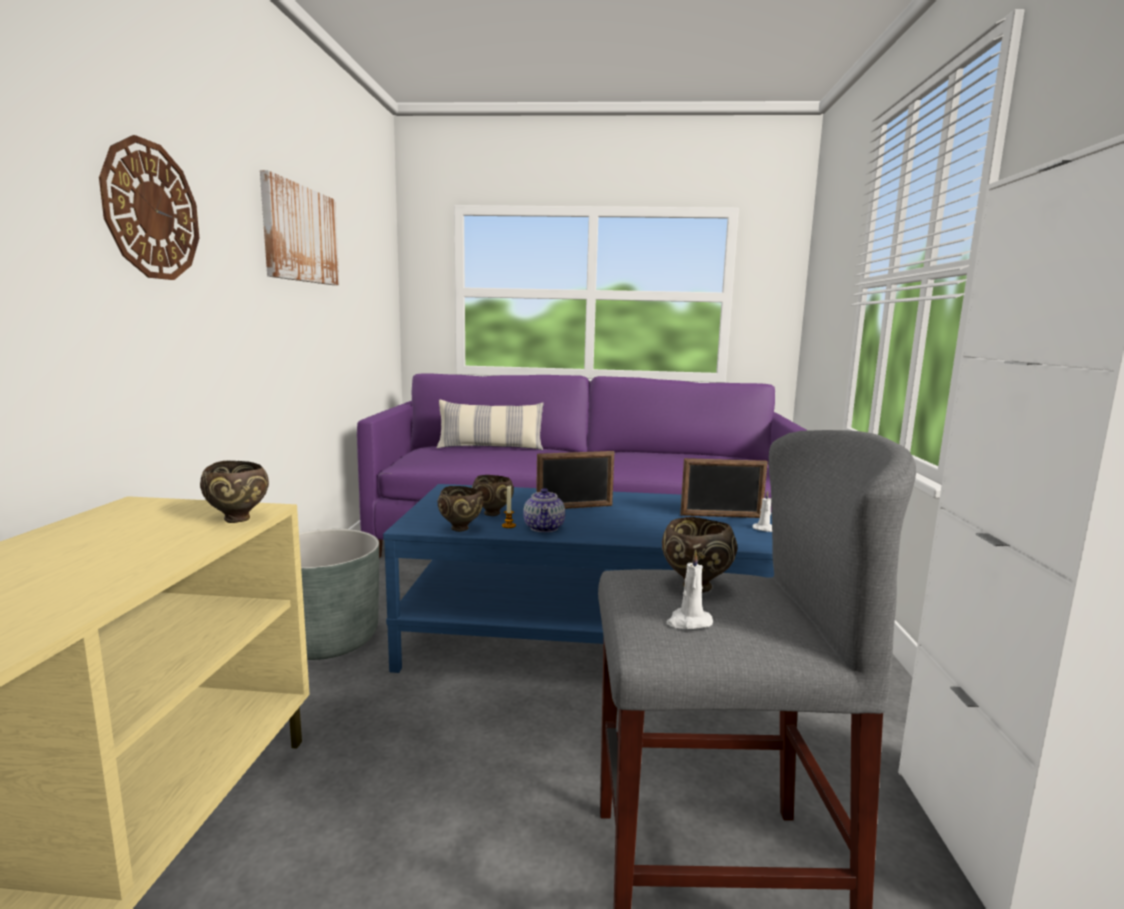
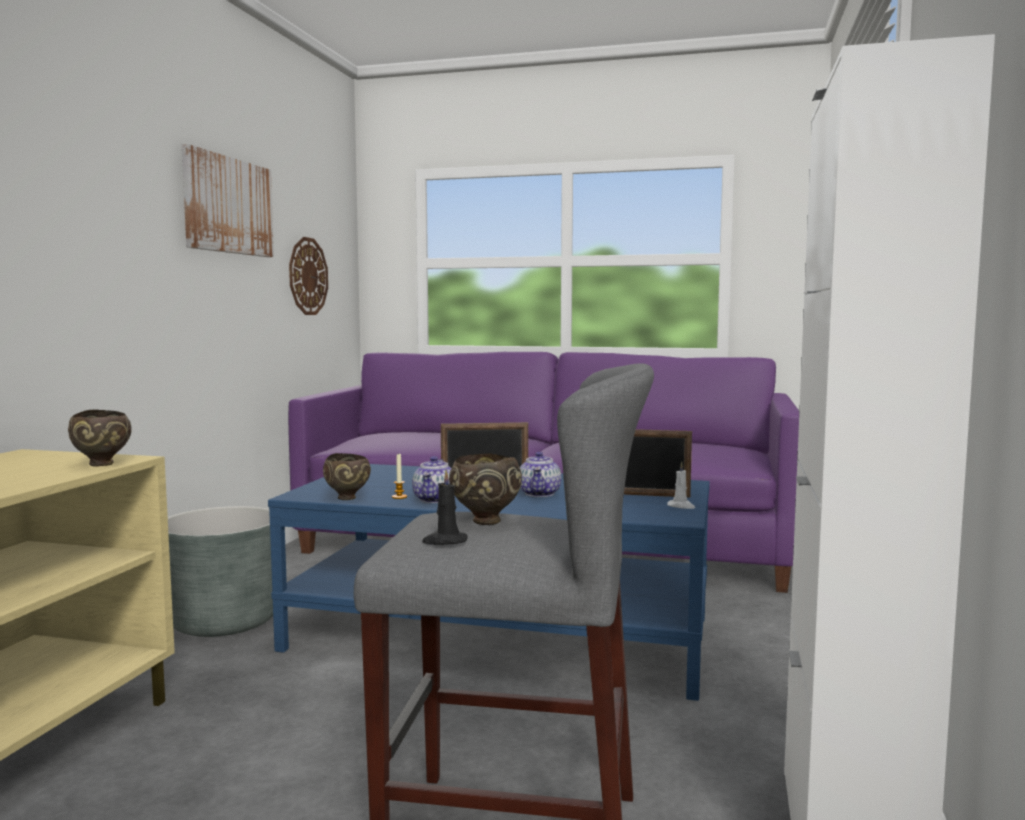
camera: 10 degrees right, 5 degrees down
(151, 211) = (61, 187): wall clock -> wall clock (307, 276)
(490, 448) = (439, 433): pillow -> none
(493, 513) = (392, 487): brown bowl -> none
(632, 517) = (540, 493): none -> teapot
(688, 622) = (444, 541): white candle -> black candle

